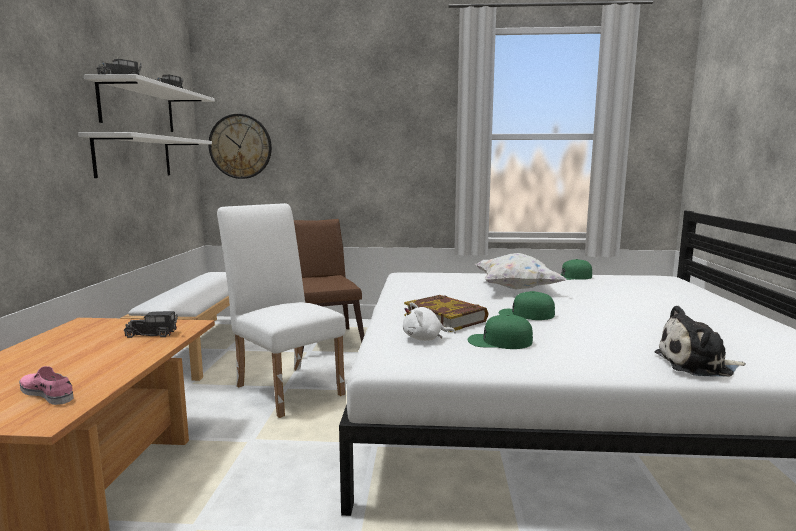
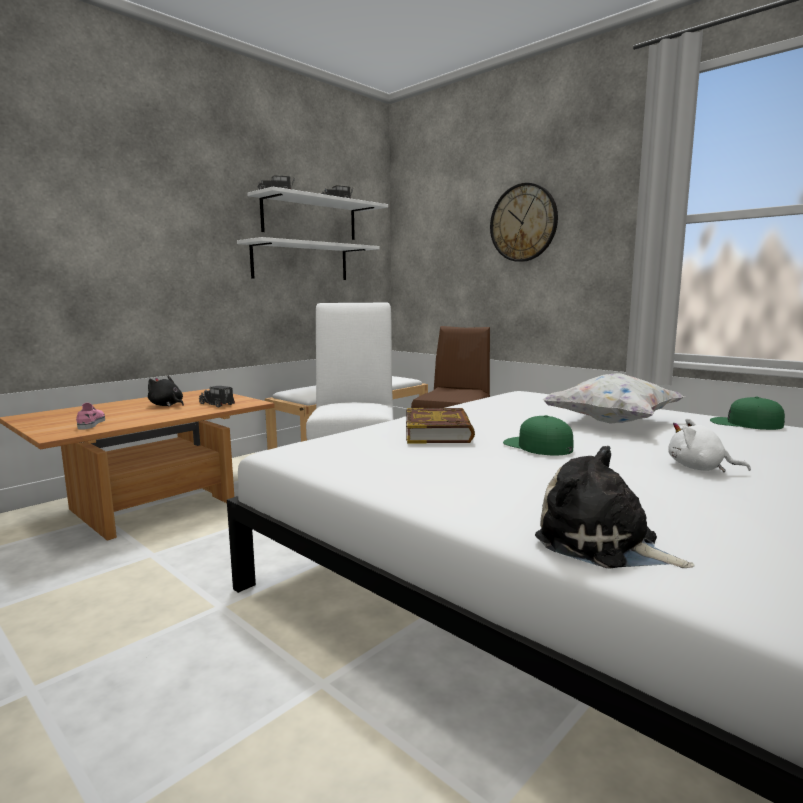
camera: 40 degrees right, 0 degrees up
(87, 348) = (167, 405): none -> black plush toy
(240, 146) = (421, 251): wall clock -> wall clock (523, 223)
(425, 339) = (370, 443): white plush toy -> white plush toy (700, 468)
(499, 341) = (430, 461): green cap -> none

